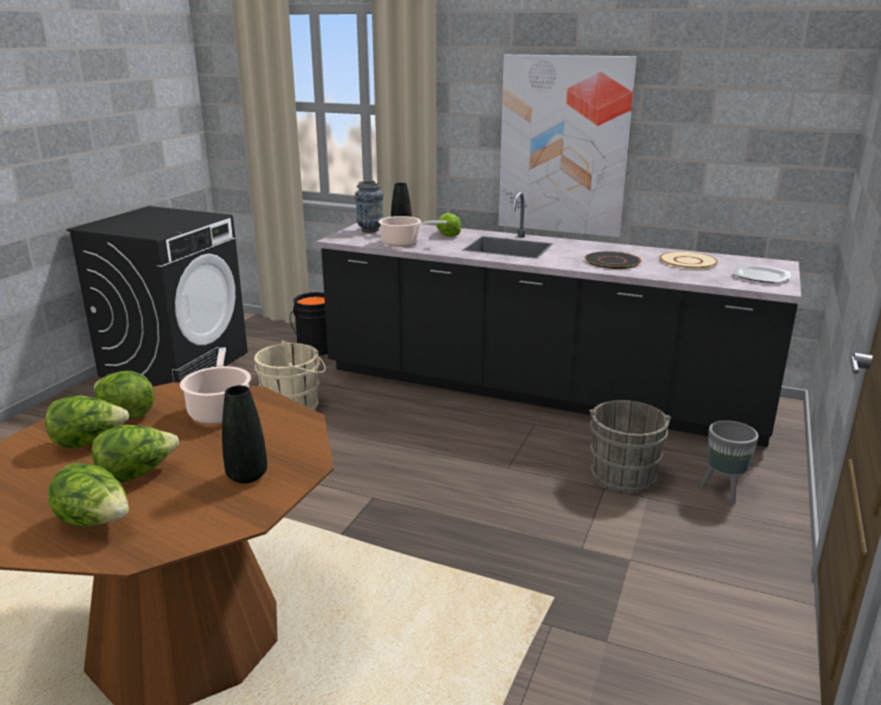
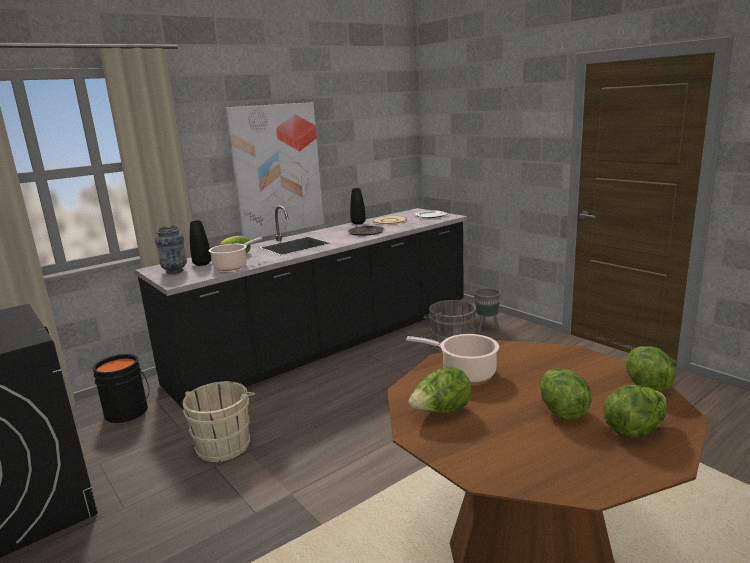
camera: 60 degrees left, 5 degrees down
(89, 442) = (490, 431): lettuce -> lettuce (646, 385)
(247, 476) = (581, 371): black vase -> black vase (358, 223)

